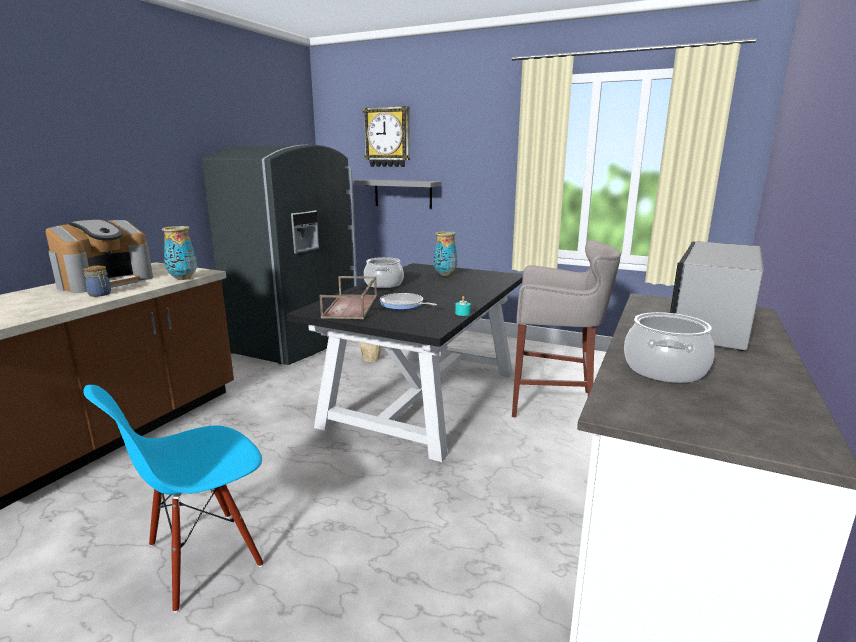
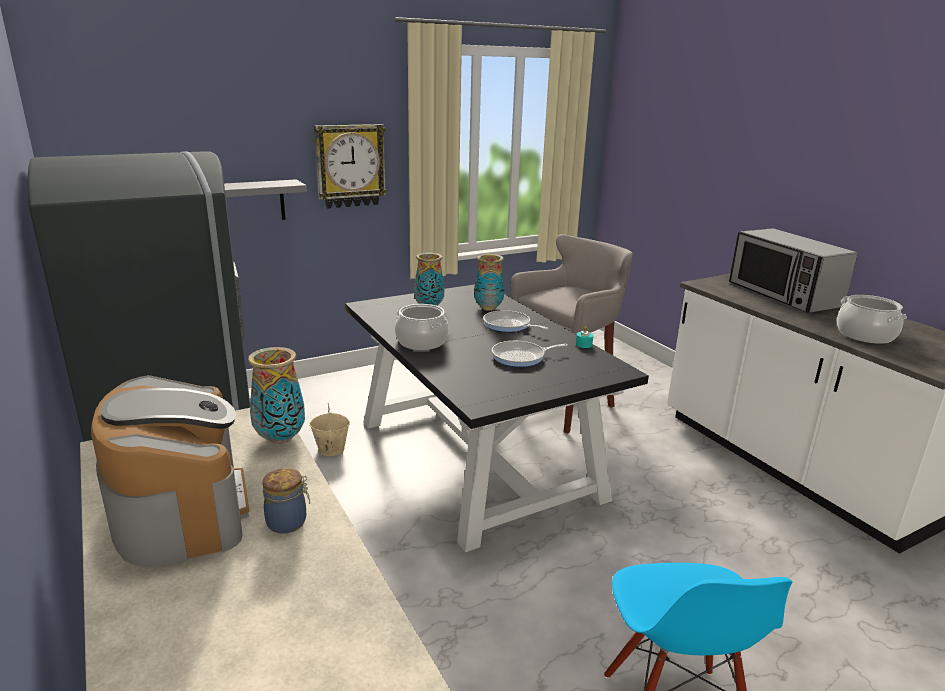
camera: 55 degrees left, 5 degrees up
(351, 307) = (494, 381): brown tray -> none
(388, 137) = (197, 117): wall clock -> wall clock (350, 166)
(455, 293) = (508, 325): none -> frying pan
(476, 283) = (488, 308): none -> vase

